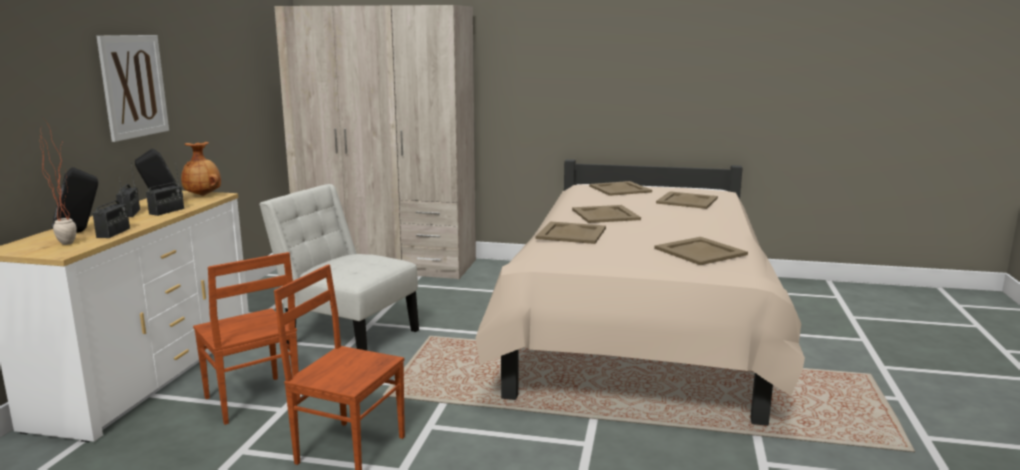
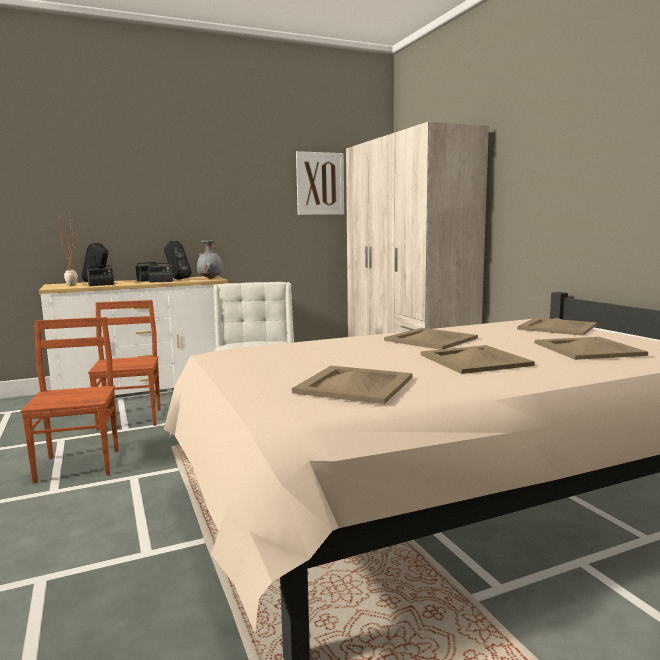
camera: 55 degrees right, 5 degrees down
(133, 86) = (189, 201): picture -> picture (320, 183)
(203, 195) = (211, 278): brown vase -> grey vase
(251, 401) = (131, 419): brown chair -> brown chair turned 150 degrees clockwise
(571, 233) = (333, 343): beige tray -> beige tray (475, 360)

